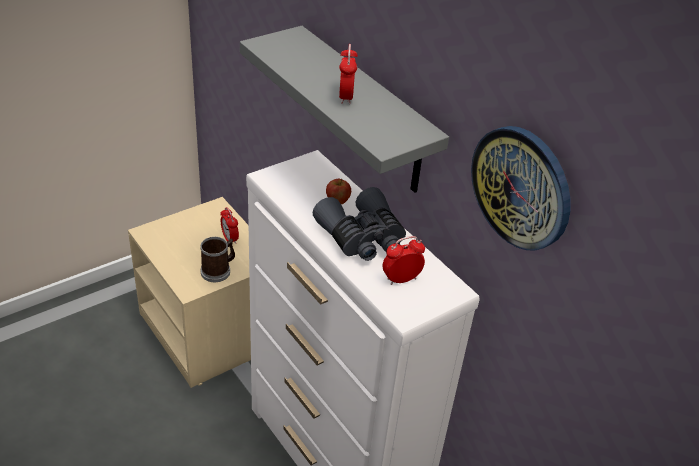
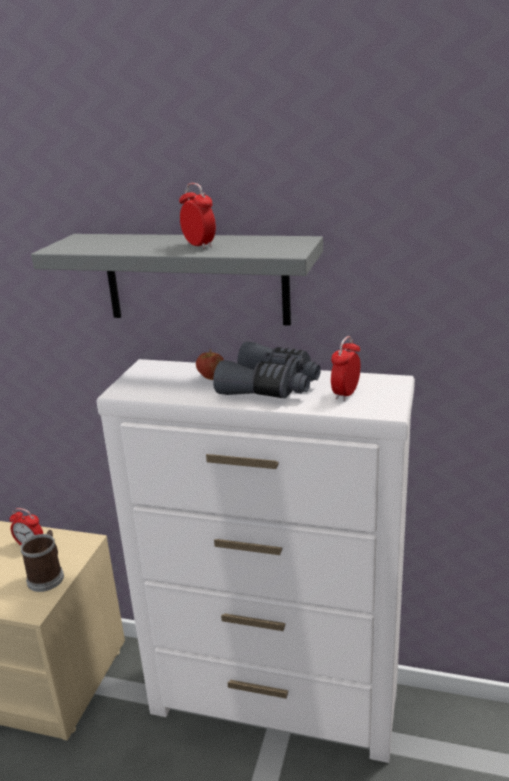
camera: 35 degrees left, 15 degrees down
(521, 187) = (430, 233): wall clock -> none

